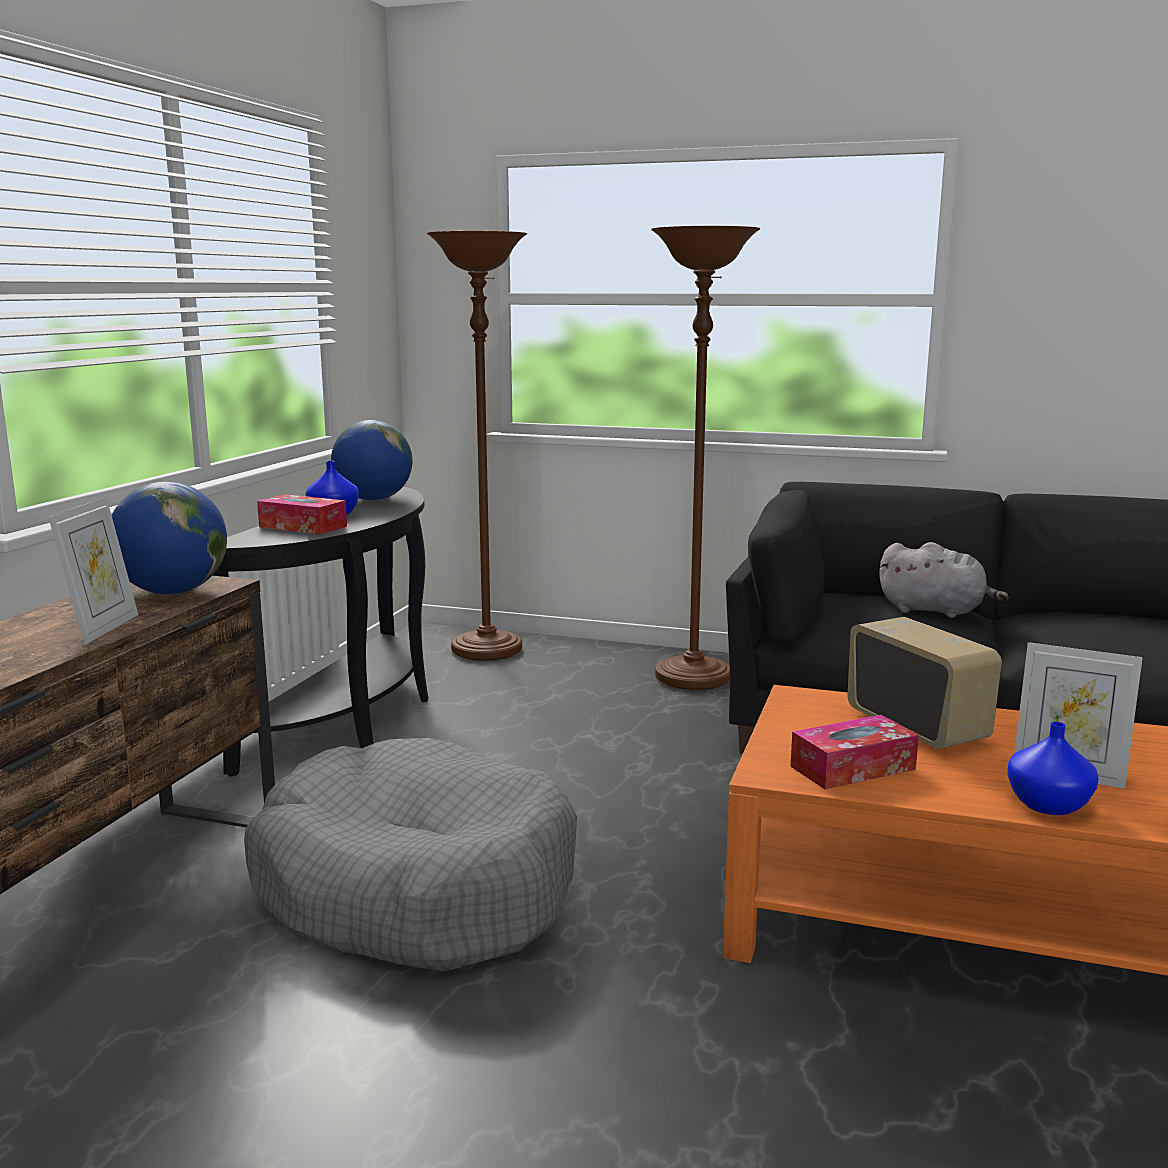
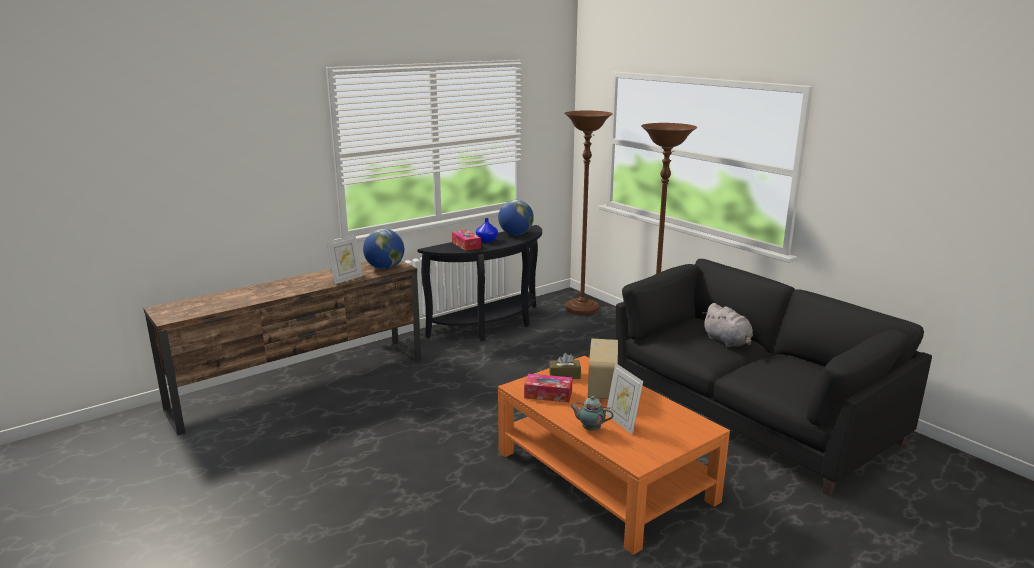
camera: 35 degrees right, 5 degrees up
(415, 888) = (436, 395): grey dog bed -> none
(811, 726) = (564, 375): none -> brown tissue box
(1048, 804) = (590, 429): blue vase -> teapot

